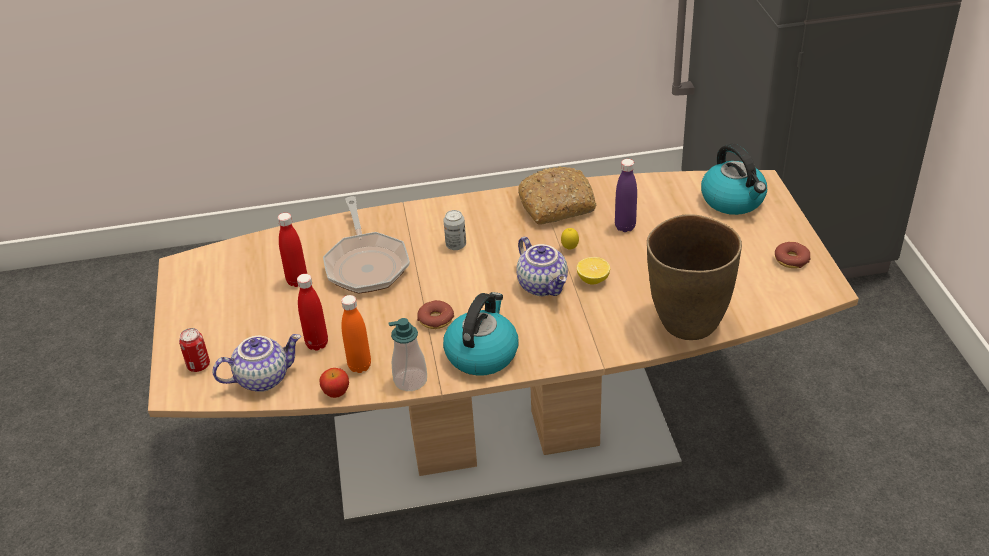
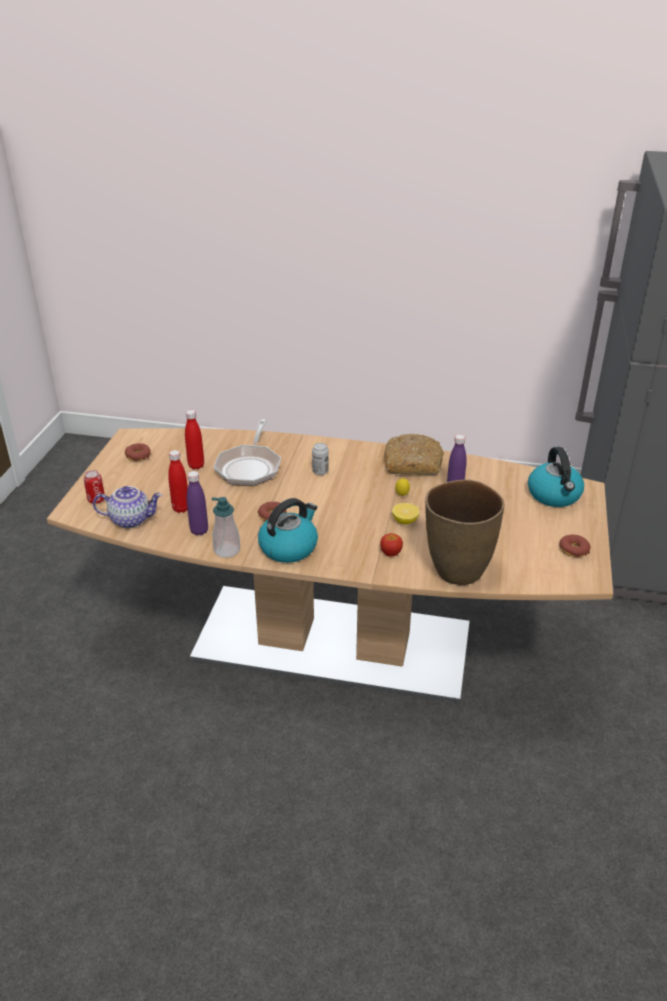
camera: 20 degrees right, 5 degrees down
(212, 289) = (138, 456): none -> donut
(336, 392) = (172, 543): apple -> apple (391, 553)
(360, 366) = (199, 531): orange bottle -> purple bottle
(543, 285) = (365, 515): teapot -> none

